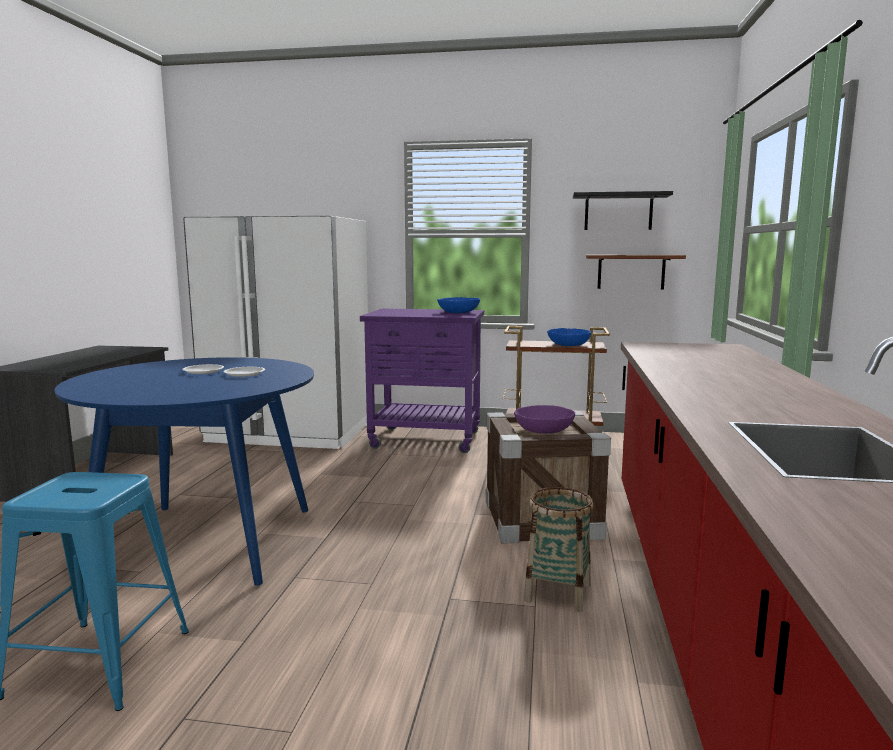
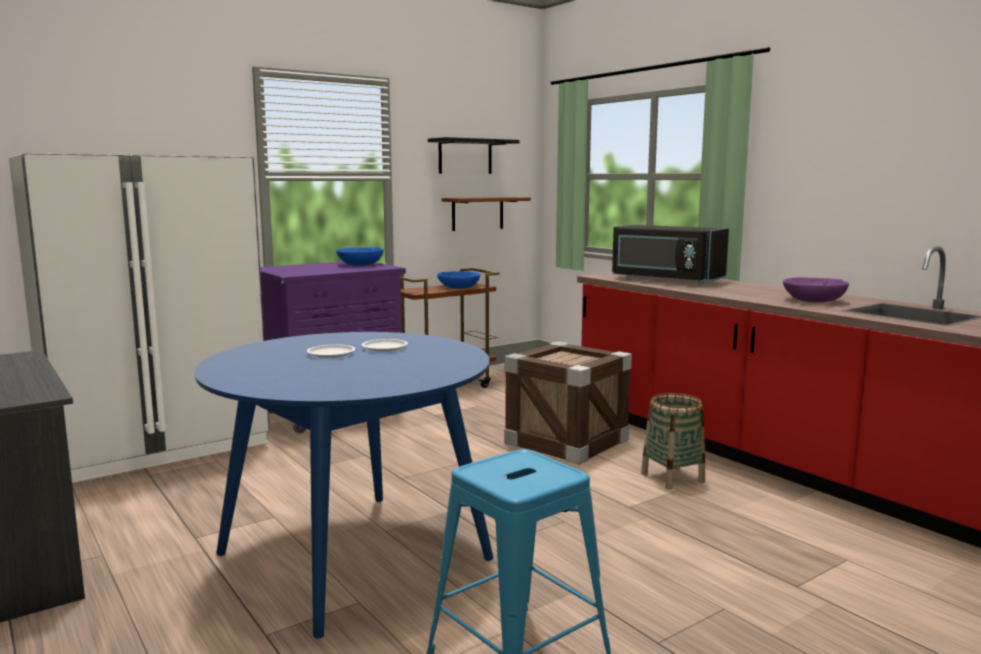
camera: 45 degrees left, 0 degrees up
(544, 430) = (569, 360): purple bowl -> purple bowl (813, 300)
(693, 356) = (665, 280): none -> black microwave

